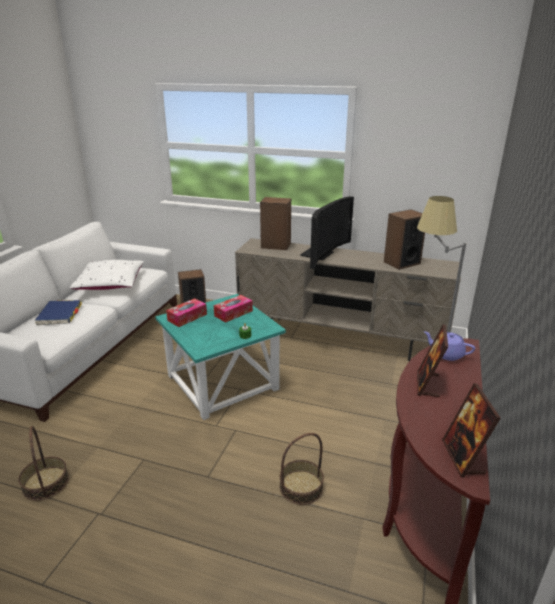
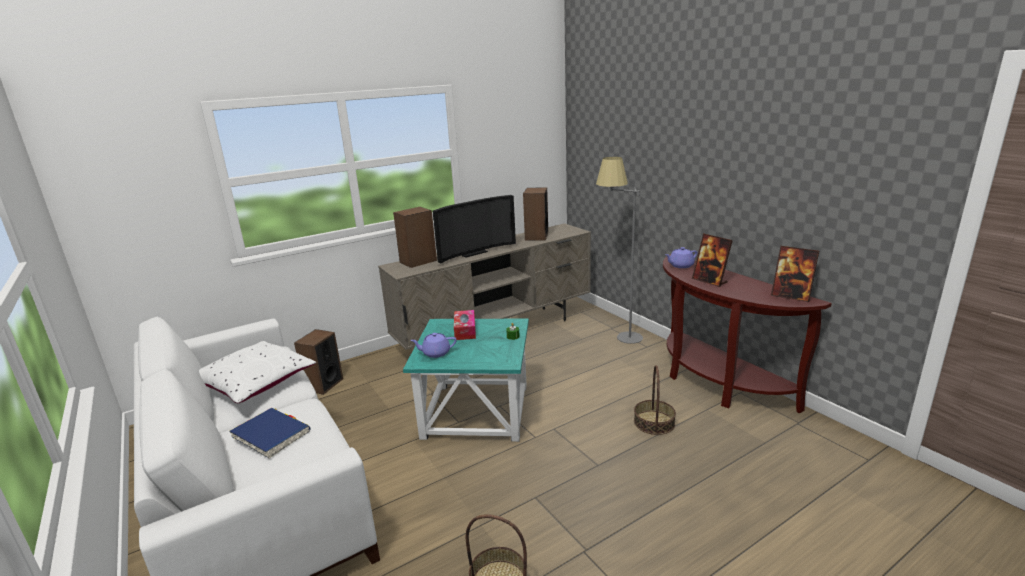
camera: 50 degrees left, 5 degrees down
(187, 317) = (435, 353): tissue box -> purple teapot
(321, 255) = (472, 253): television -> television turned 75 degrees clockwise

